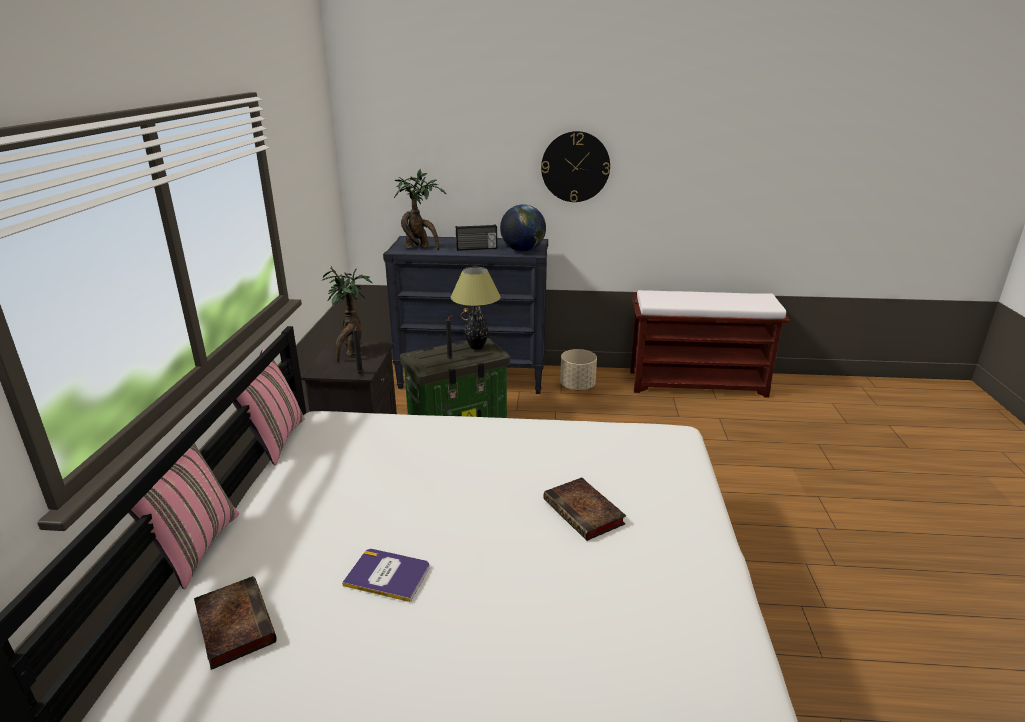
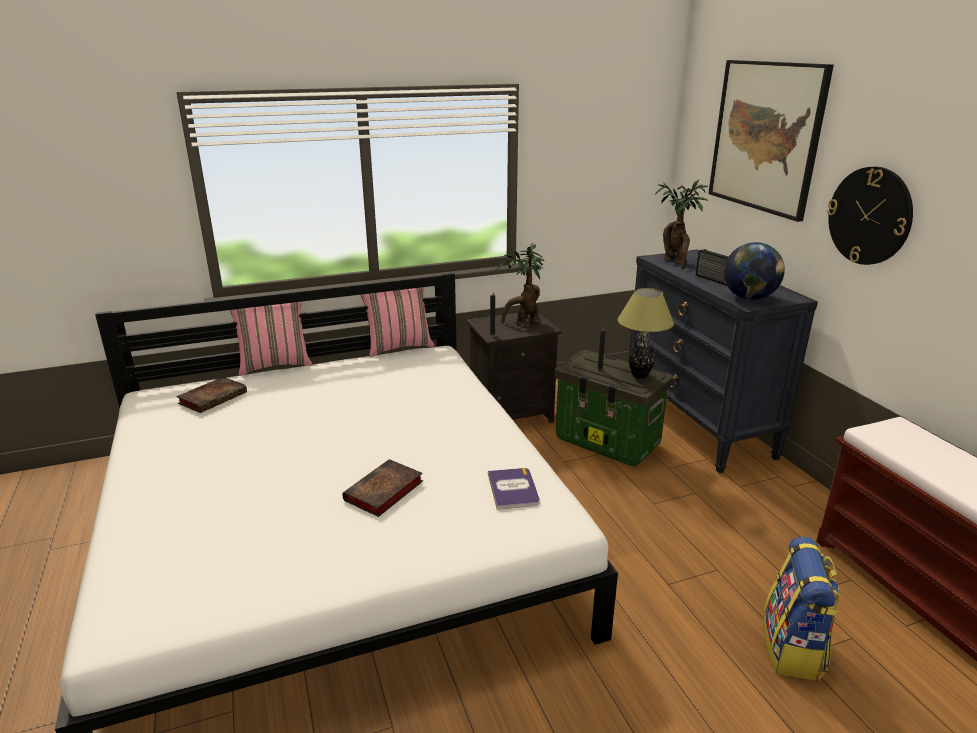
camera: 65 degrees right, 0 degrees up
(388, 575) = (270, 429): book -> book (513, 489)
(457, 123) = (766, 137): none -> picture
(577, 386) = (770, 494): beige planter -> none
(722, 440) = (793, 649): none -> backpack

